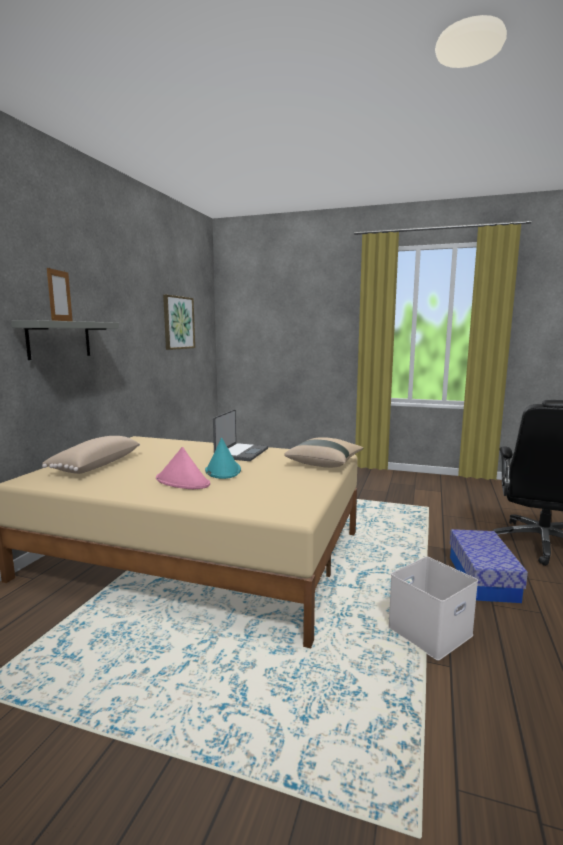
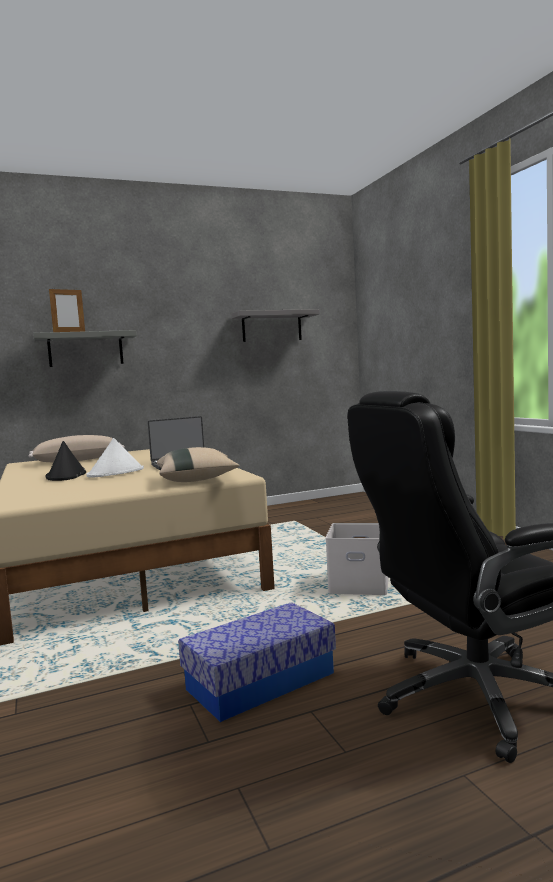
camera: 50 degrees right, 5 degrees down
(178, 322) = (271, 326): picture -> grey shelf
(183, 482) = (66, 475): pink hat -> black hat
(222, 470) = (116, 473): turquoise hat -> white hat
(429, 630) = (82, 684): white storage box -> white storage box (361, 585)

